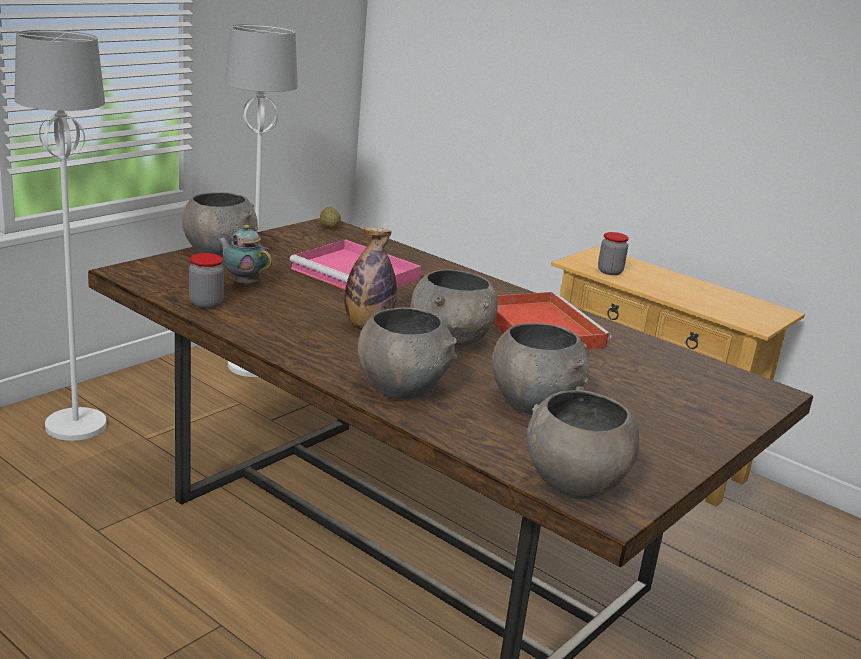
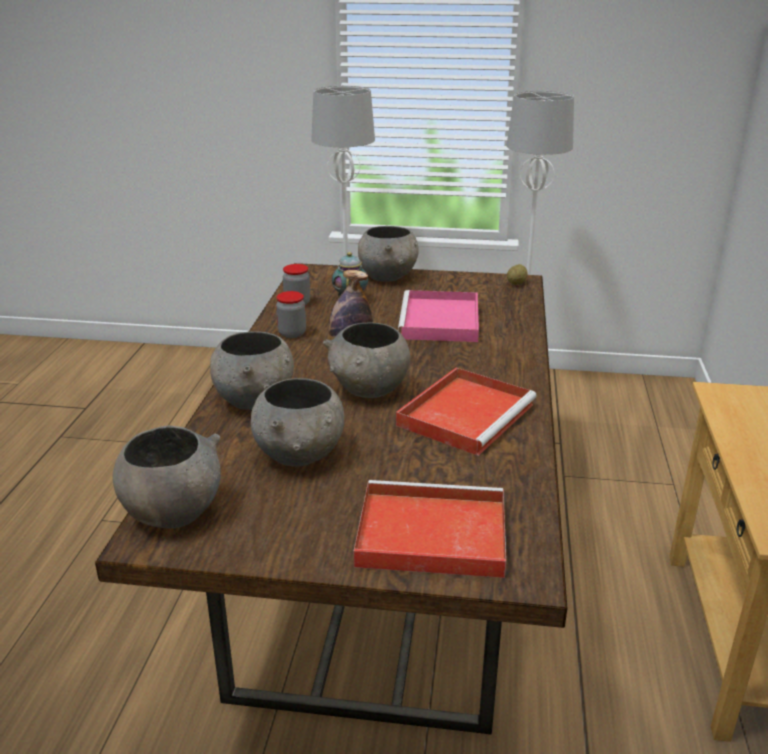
camera: 60 degrees right, 5 degrees up
(610, 271) = (736, 414): jar -> jar (292, 333)
(700, 401) = (428, 534): none -> red tray

